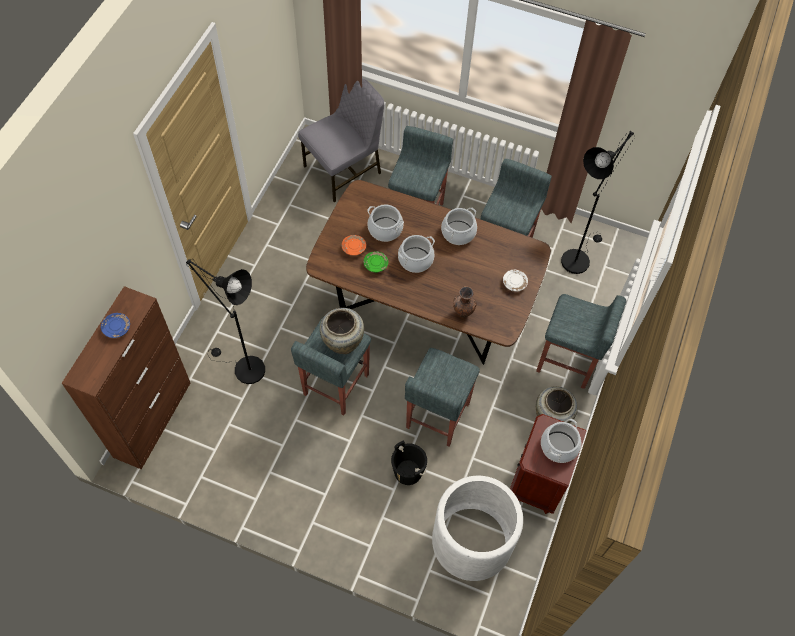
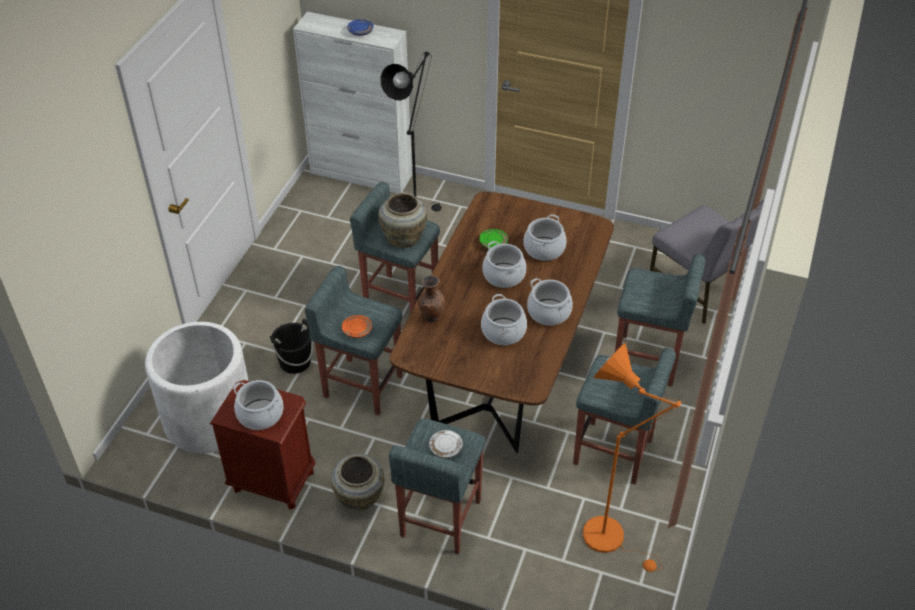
camera: 90 degrees right, 15 degrees down
(153, 419) = (361, 174): brown cabinet -> white cabinet
(353, 248) = (514, 225): orange plate -> orange plate (357, 330)
(479, 264) = (503, 331): none -> cooking pot
(514, 283) = (479, 365): white plate -> white plate (446, 448)
(577, 257) = (611, 538): black floor lamp -> orange floor lamp

